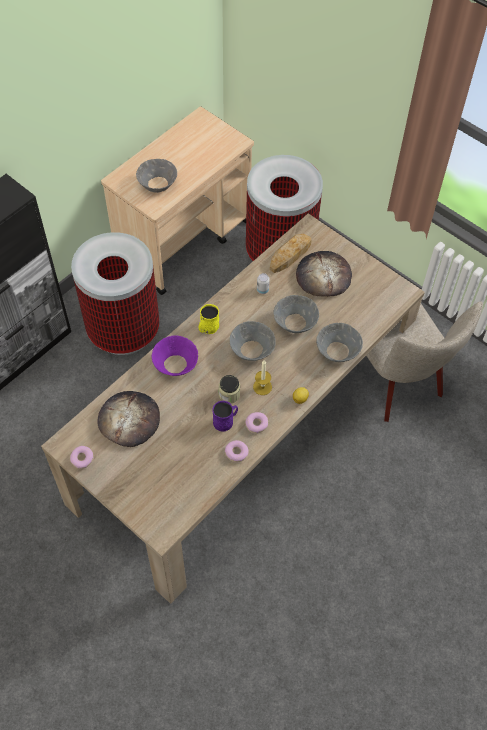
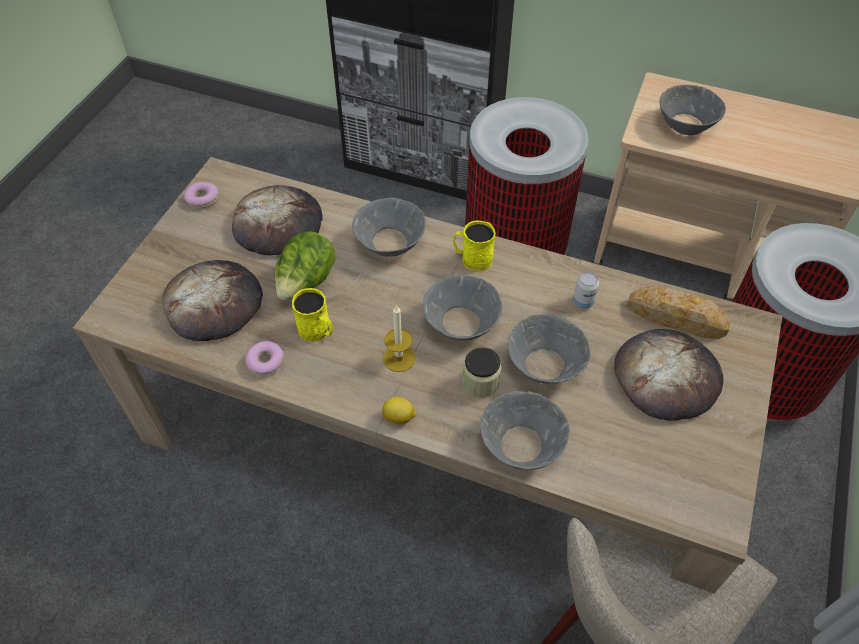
camera: 70 degrees right, 5 degrees down
(175, 365) = (389, 243): purple bowl -> grey bowl
(179, 470) = (214, 303): none -> bread
(186, 417) = (306, 283): none -> lettuce
(225, 421) = (317, 331): purple mug -> yellow mug
(229, 394) = (366, 320): jar -> jar (480, 383)
(256, 424) = (326, 372): donut -> none

